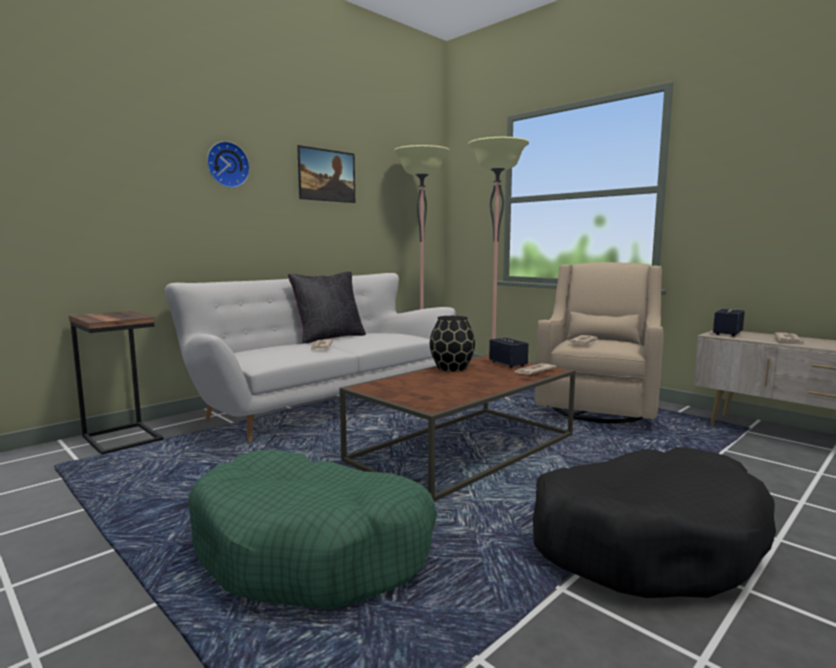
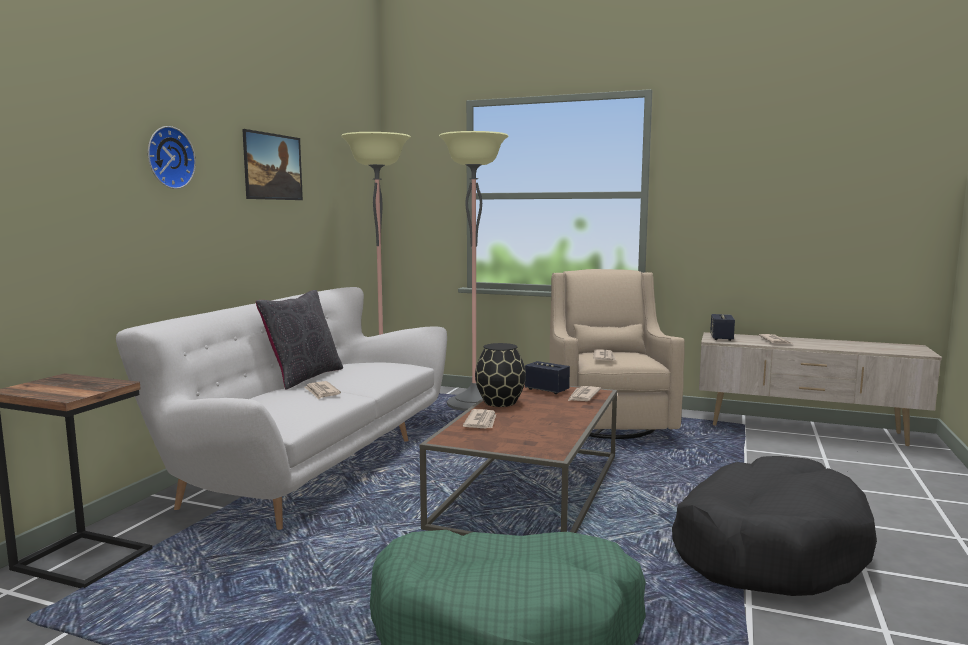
camera: 25 degrees left, 0 degrees up
(413, 379) = (481, 422): none -> newspaper

